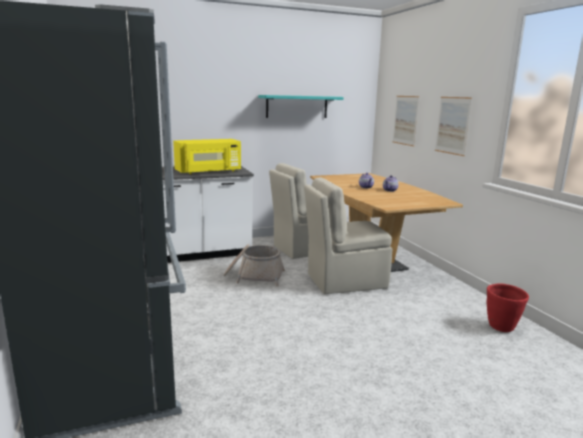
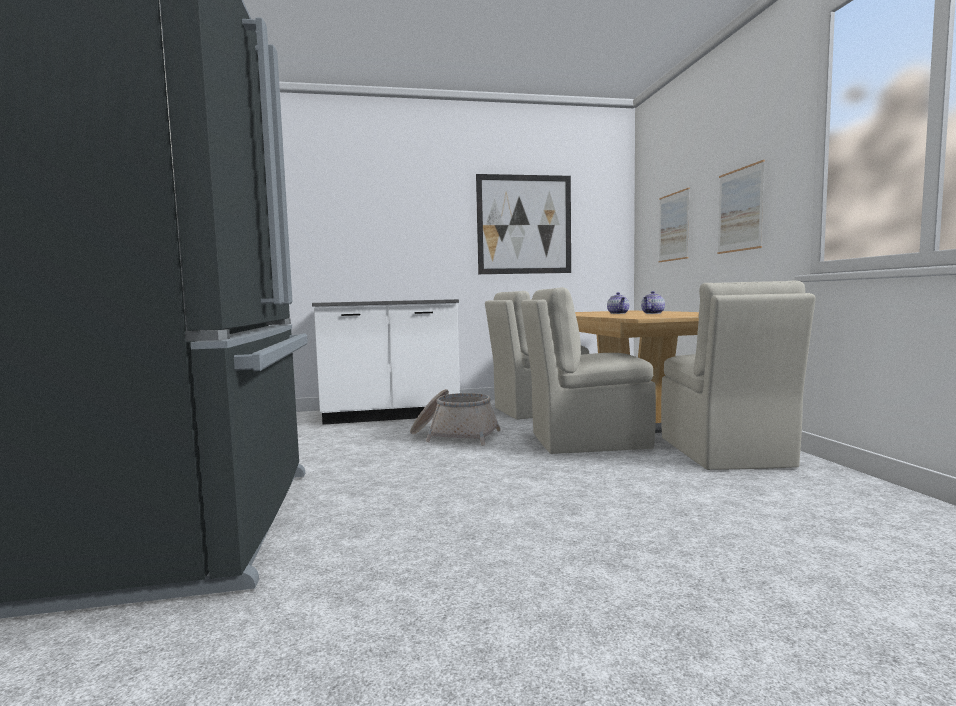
camera: 10 degrees right, 10 degrees down
(209, 171) = (401, 300): yellow microwave -> none
(297, 106) = (524, 224): turquoise shelf -> picture
(431, 291) = (725, 453): none -> beige chair
(501, 327) = (853, 497): red planter -> none

